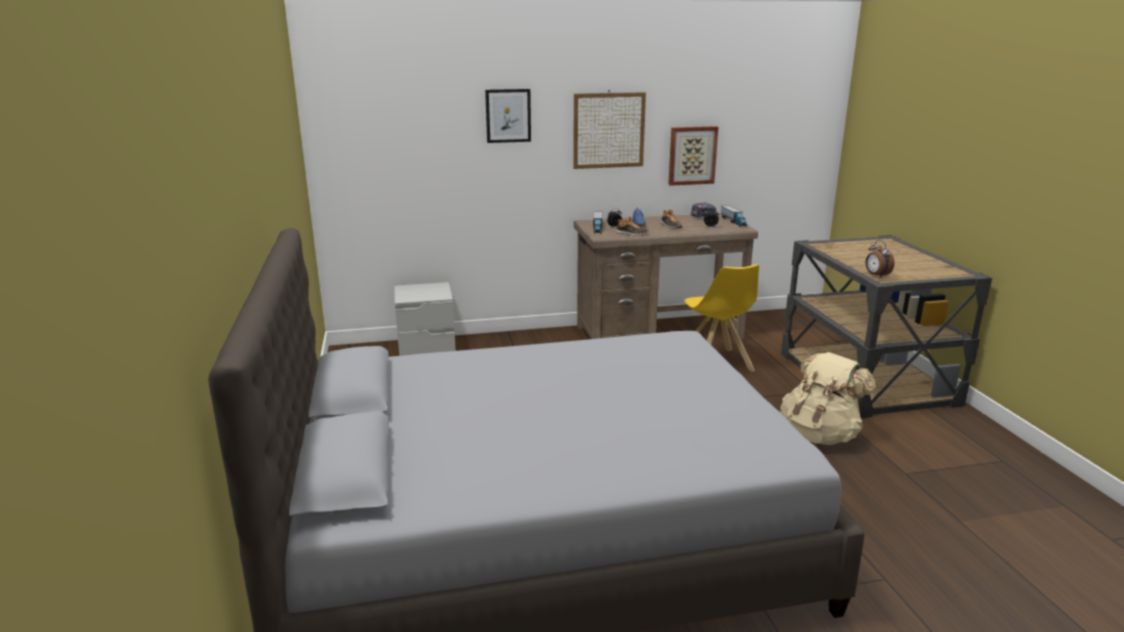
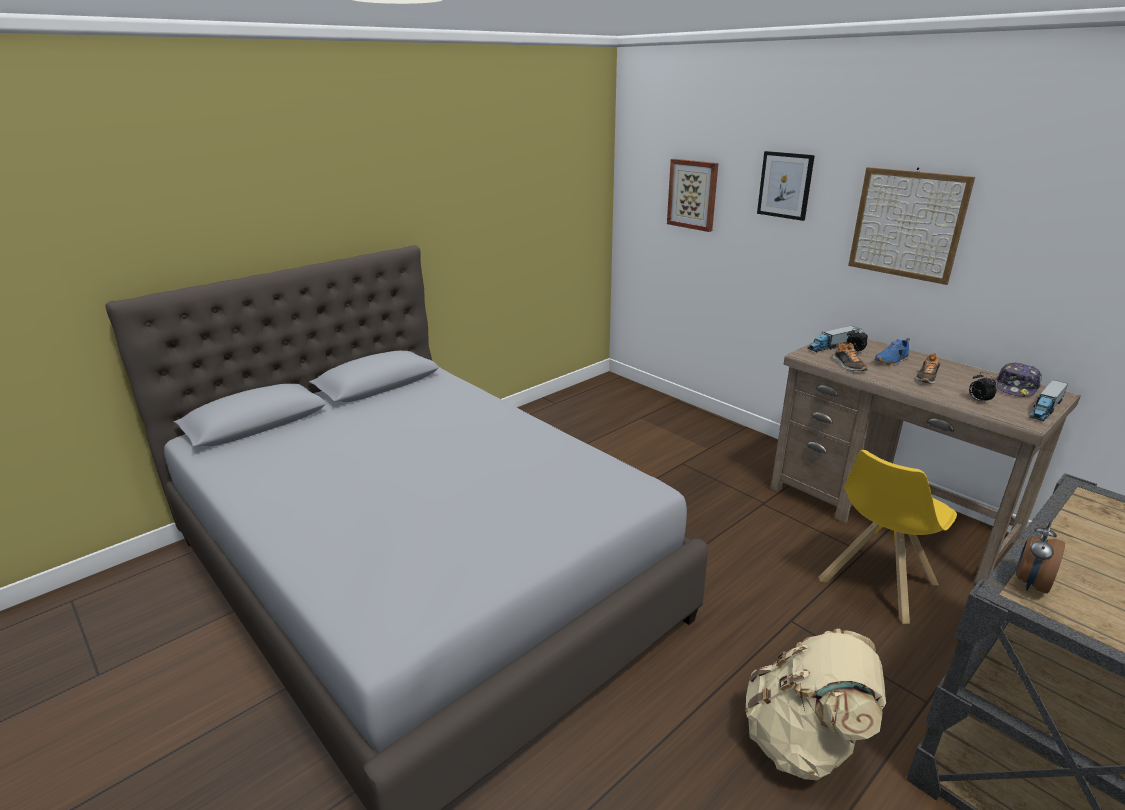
camera: 60 degrees right, 5 degrees up
(426, 348) = (658, 406): white nightstand -> none
(692, 155) = (1038, 288): picture -> picture (693, 194)

